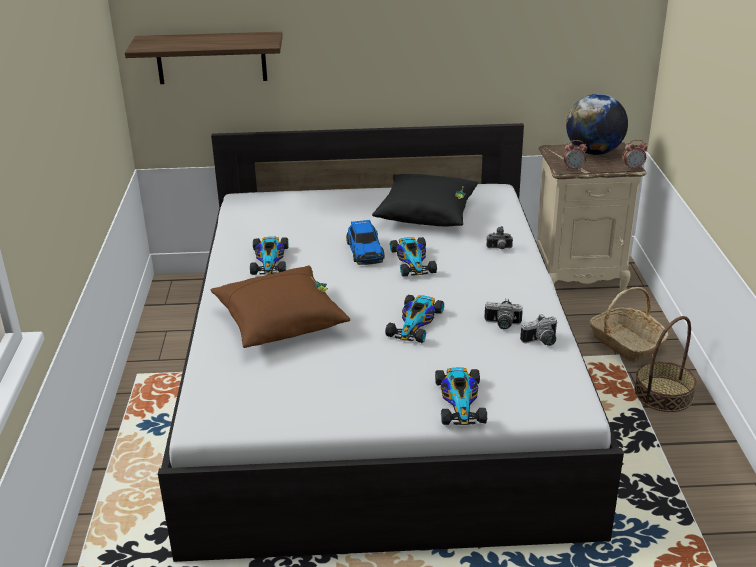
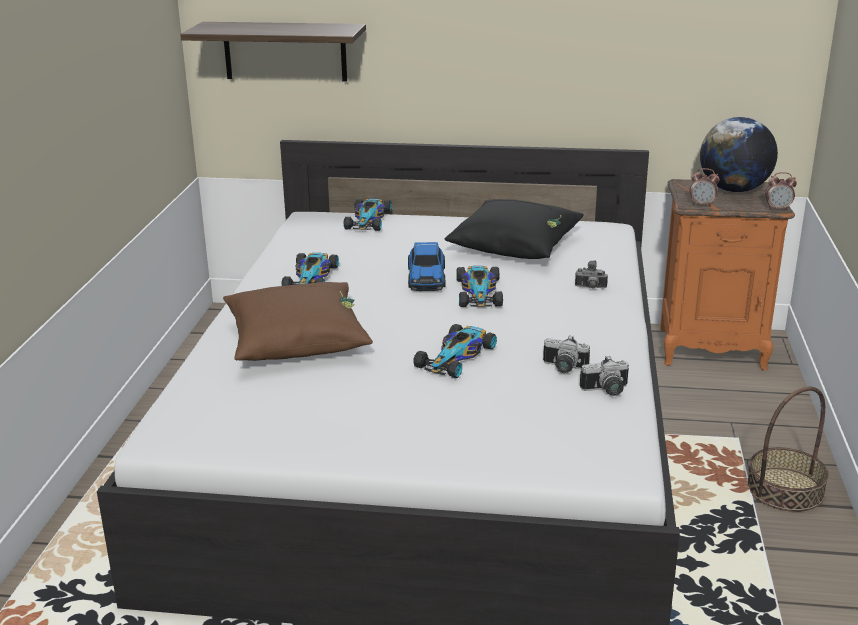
camera: 10 degrees right, 5 degrees down
(460, 401) = (478, 445): toy car -> toy car (368, 219)
(579, 279) = (712, 349): beige nightstand -> orange nightstand
(625, 343) = (751, 425): basket -> none

